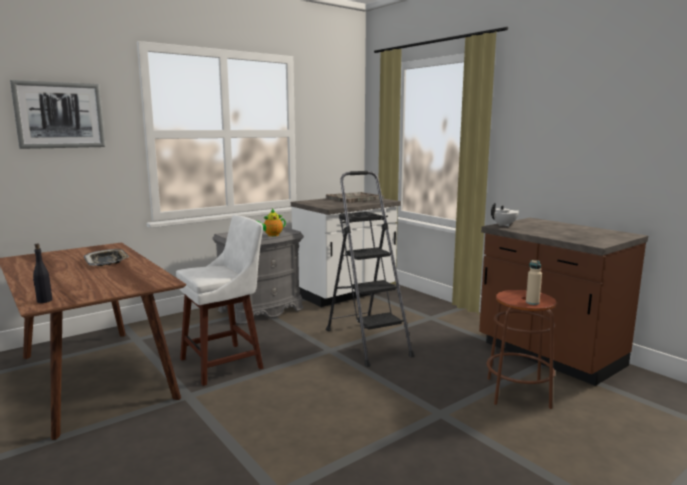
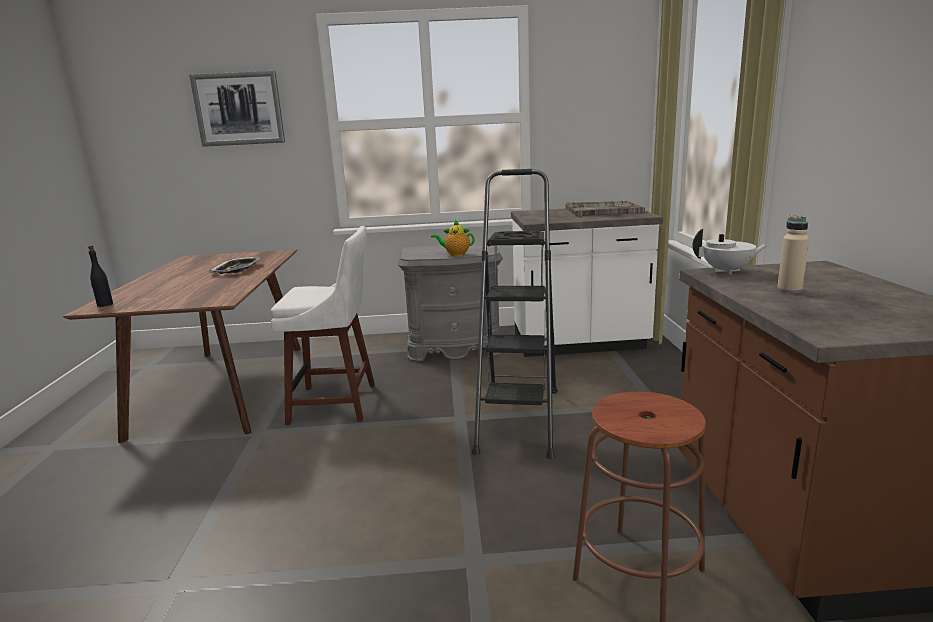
camera: 35 degrees right, 5 degrees up
(532, 302) = (641, 427): beige bottle -> beige bottle (789, 290)

